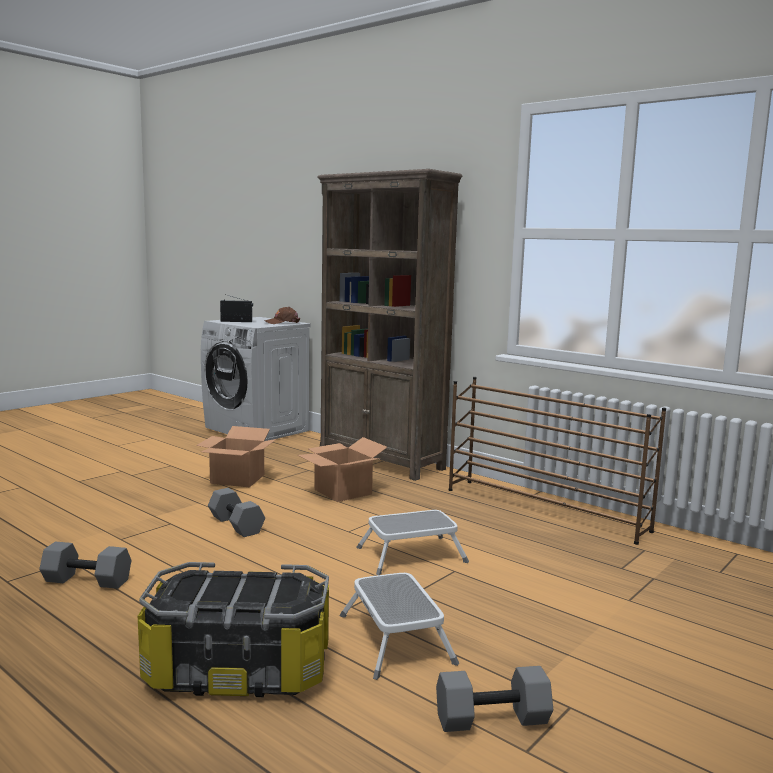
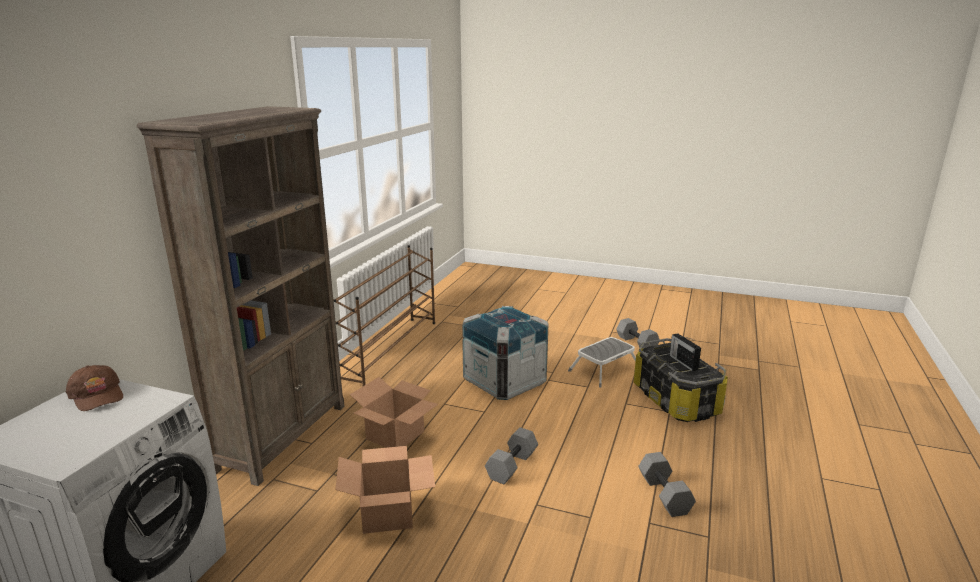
camera: 110 degrees left, 10 degrees up
(237, 321) = (78, 440): radio -> radio (683, 362)
(411, 554) = (505, 382): grey step ladder -> crate

